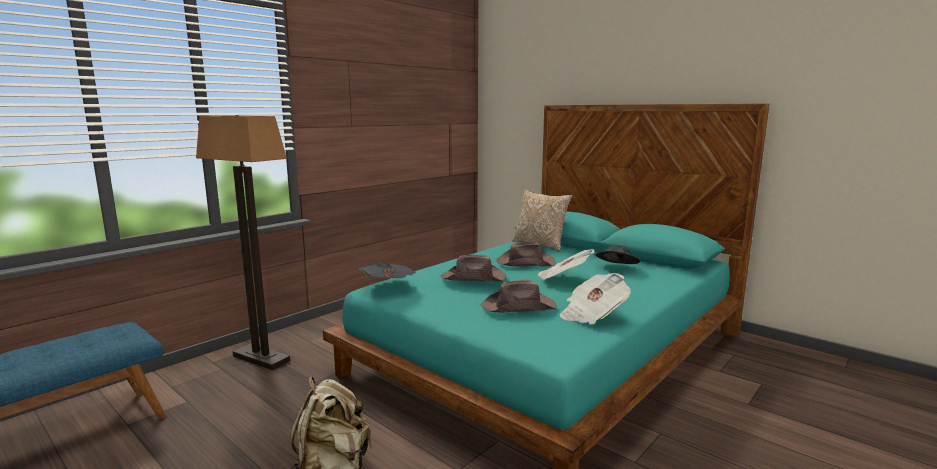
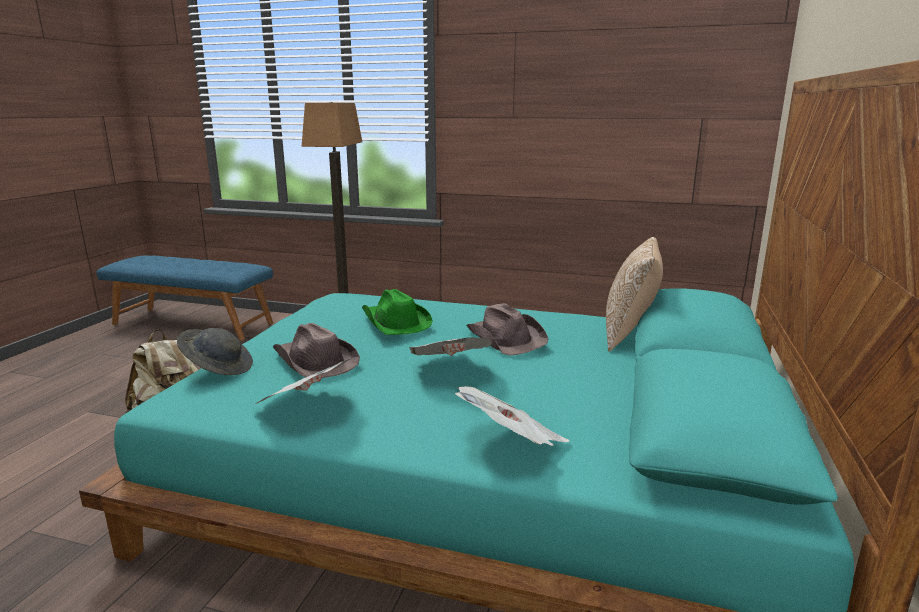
camera: 65 degrees right, 5 degrees up
(389, 286) = (339, 298): newspaper -> newspaper (512, 443)
(474, 278) = (395, 322): brown hat -> green hat
(616, 268) = (565, 402): grey hat -> grey hat (218, 368)

